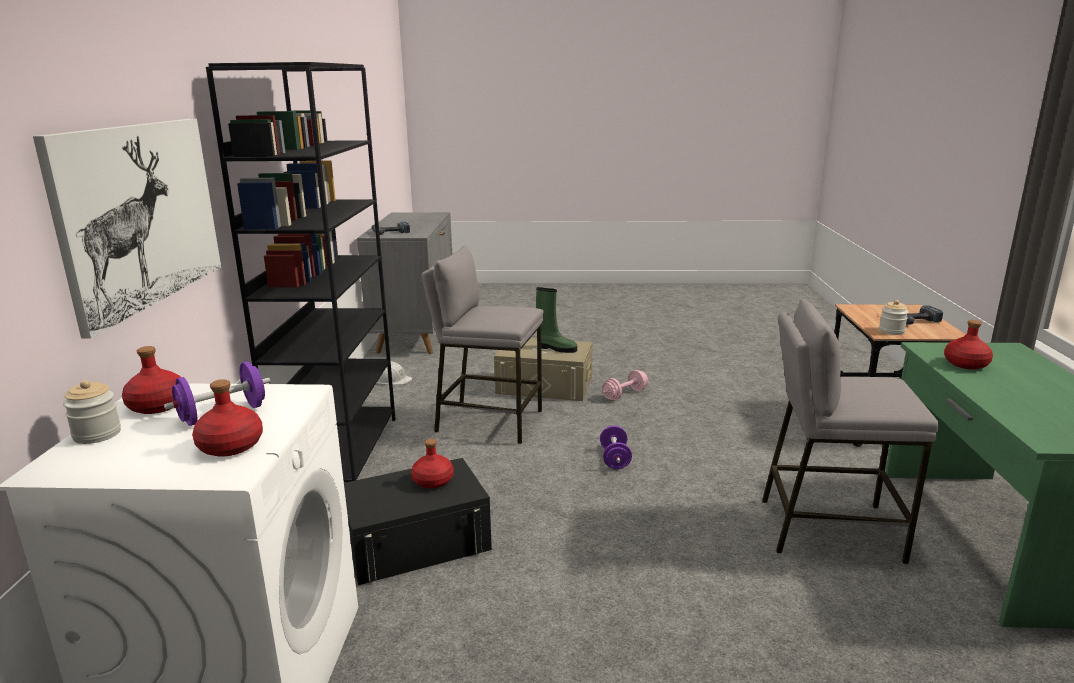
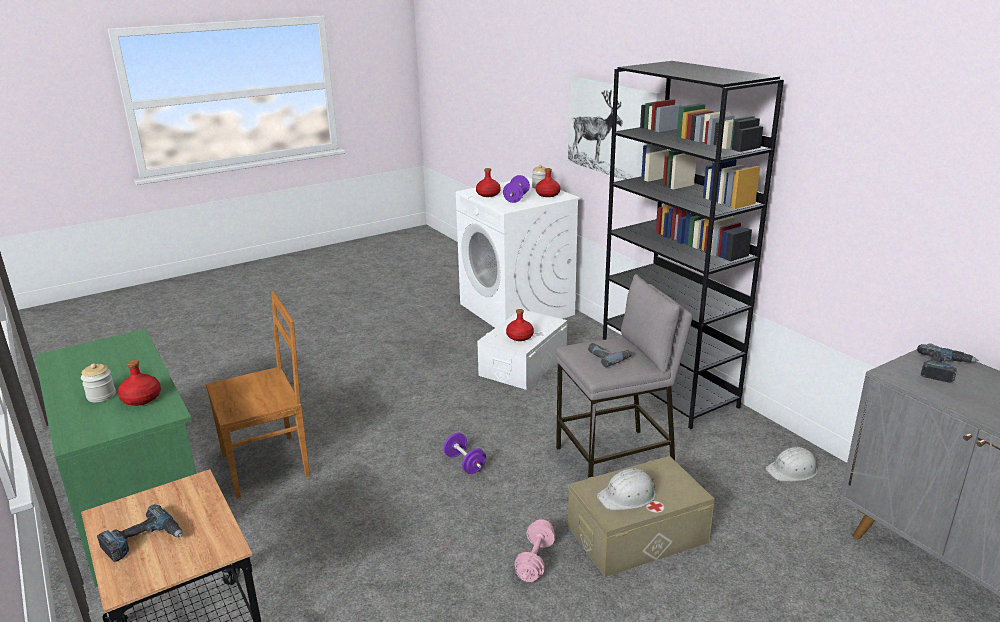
camera: 145 degrees right, 5 degrees up
(416, 542) = (523, 364): black storage box -> white storage box
(499, 313) = (608, 356): none -> power drill
(556, 348) = (627, 496): green boot -> white hard hat
(828, 528) = (268, 465): grey stool -> brown chair
(891, 331) = (184, 493): jar -> jar (101, 396)

